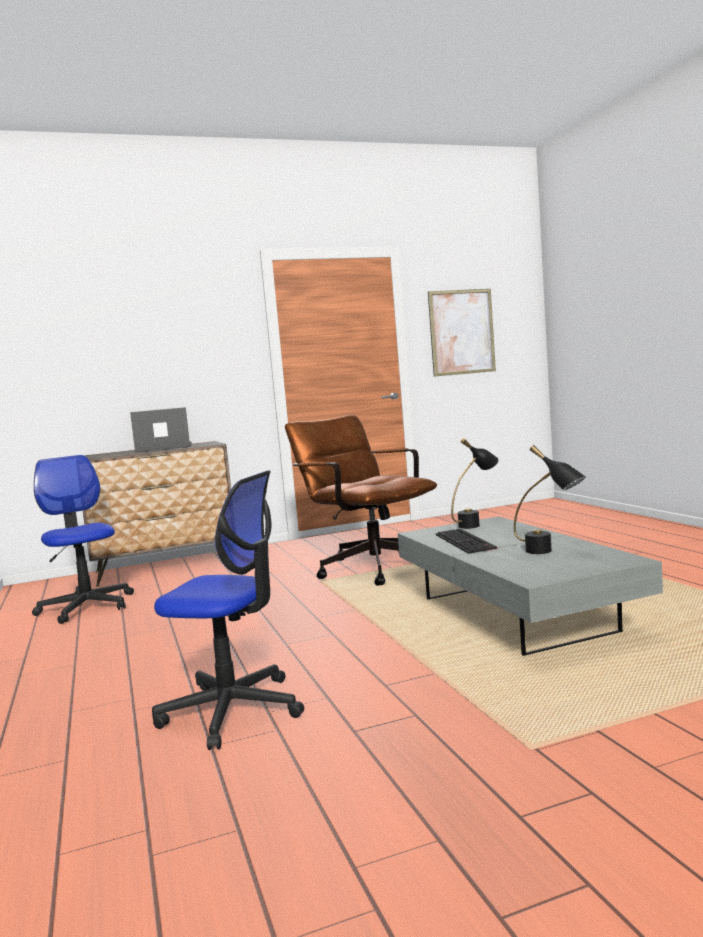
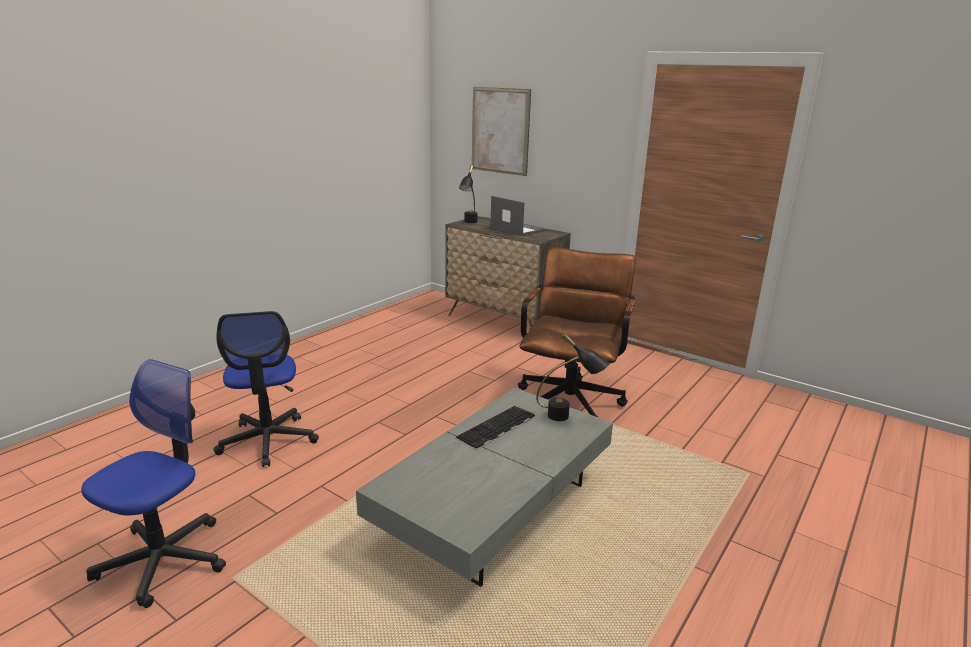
camera: 55 degrees right, 15 degrees up
(87, 607) = (409, 329): office chair -> office chair (163, 560)
(462, 332) = (889, 180): picture -> picture (500, 131)
(549, 552) = (477, 479): black table lamp -> black table lamp (469, 223)

